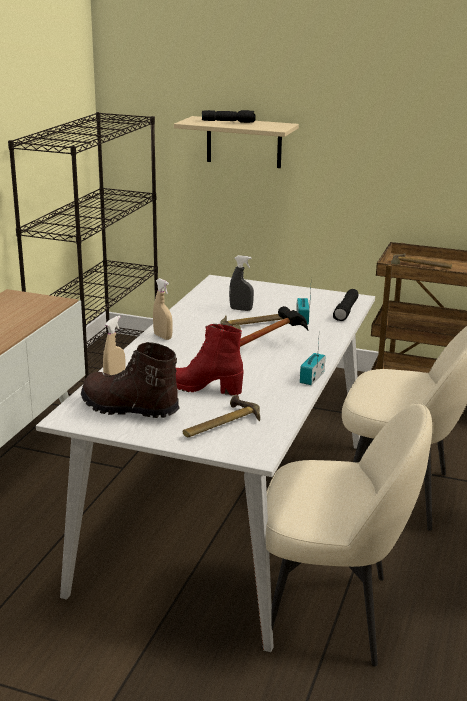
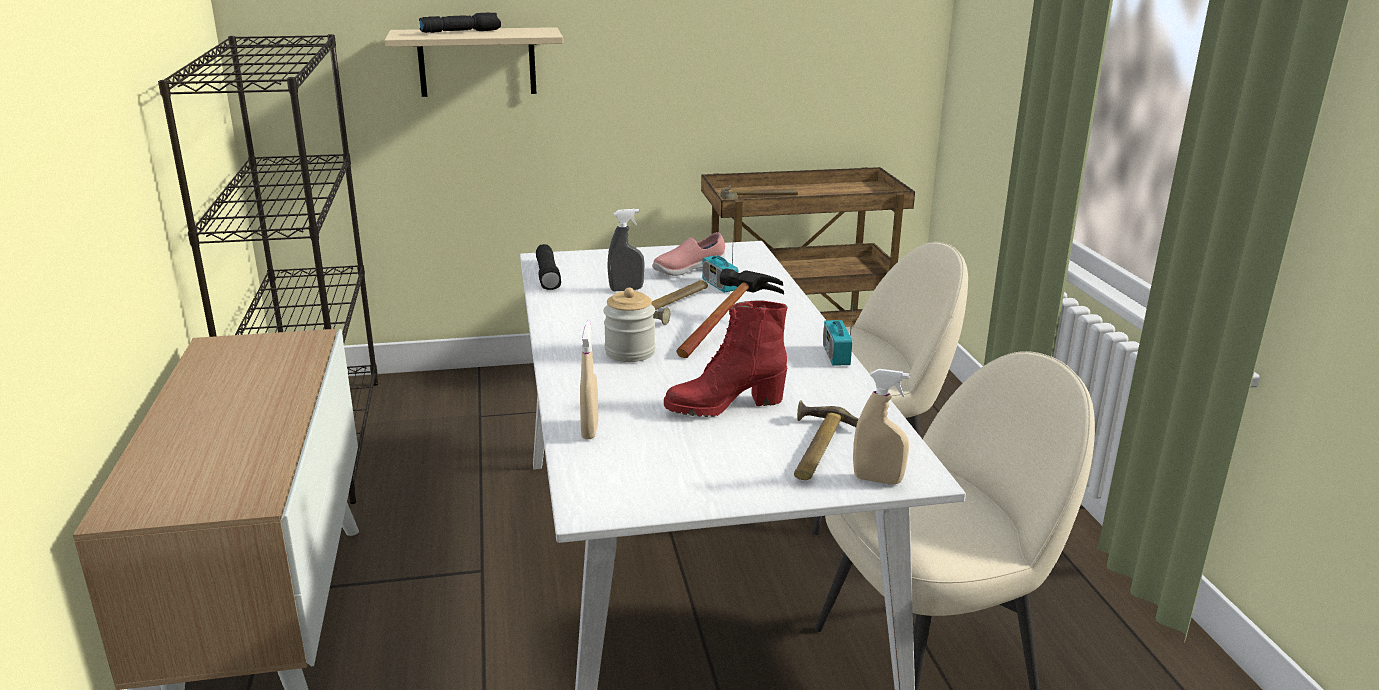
camera: 30 degrees left, 0 degrees up
(128, 408) = (664, 464): brown boot -> none
(163, 337) = (571, 349): beige spray bottle -> beige spray bottle (877, 480)
(192, 346) = (630, 352): none -> jar
(296, 305) = (688, 270): none -> pink shoe
(346, 311) = (756, 264): black flashlight -> black flashlight (548, 275)

